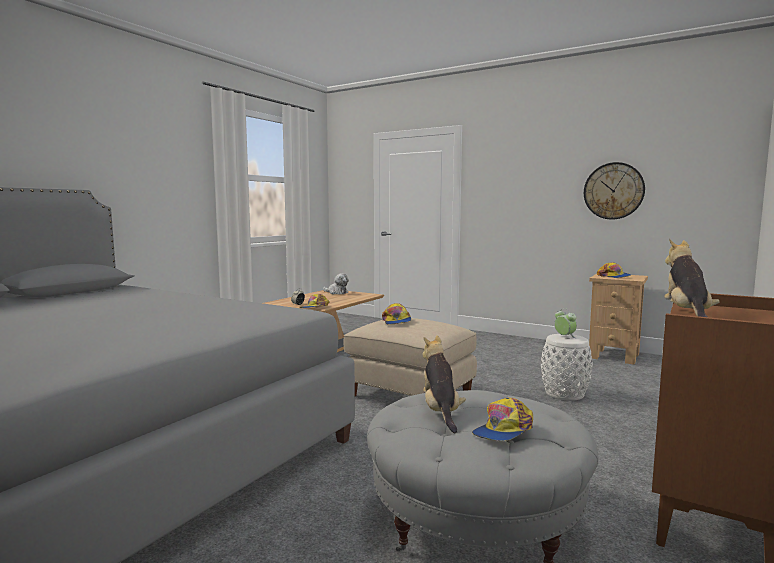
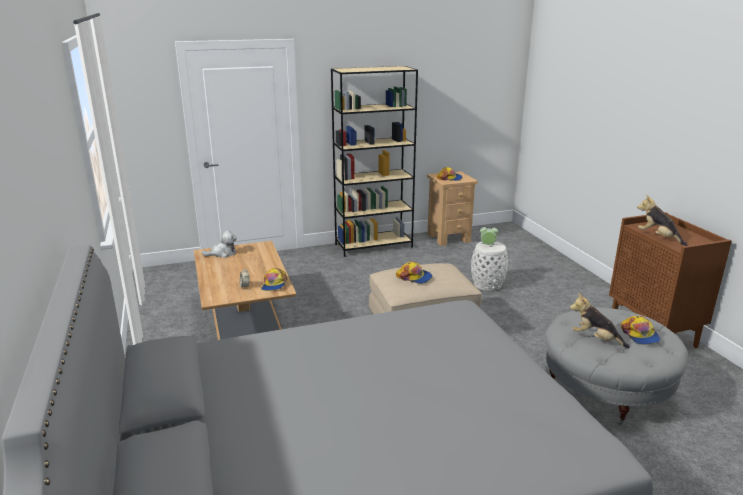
camera: 50 degrees left, 15 degrees up
(518, 341) = (374, 245): none -> beige bookcase
(613, 191) = (435, 105): wall clock -> none

